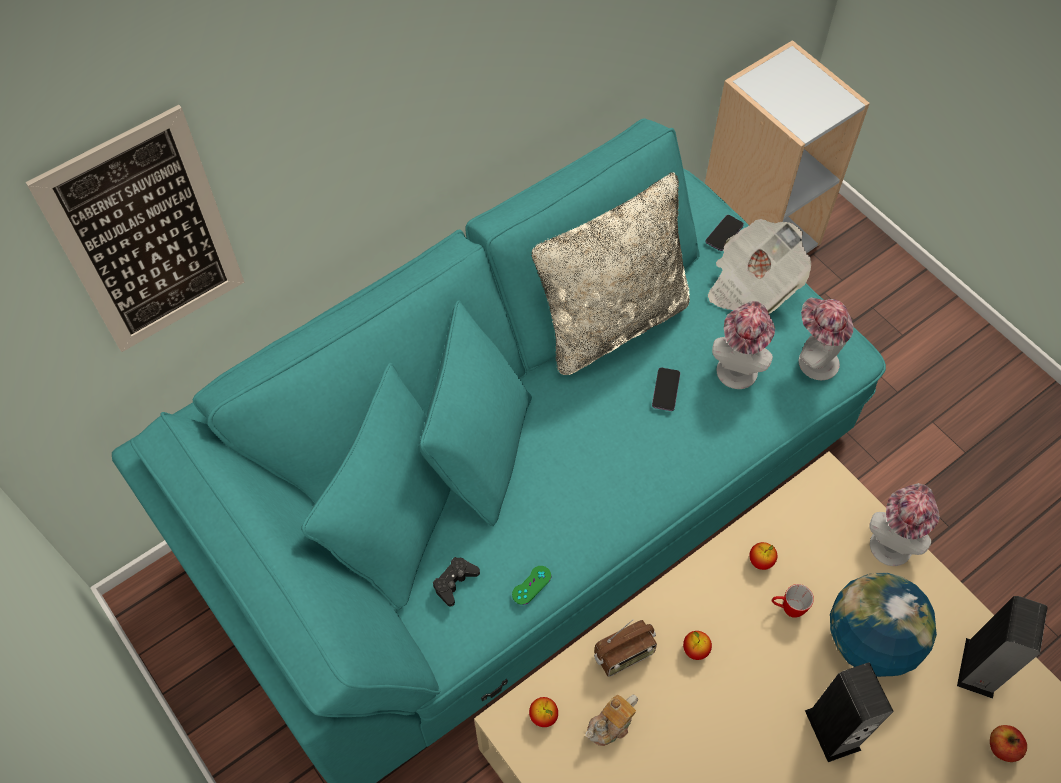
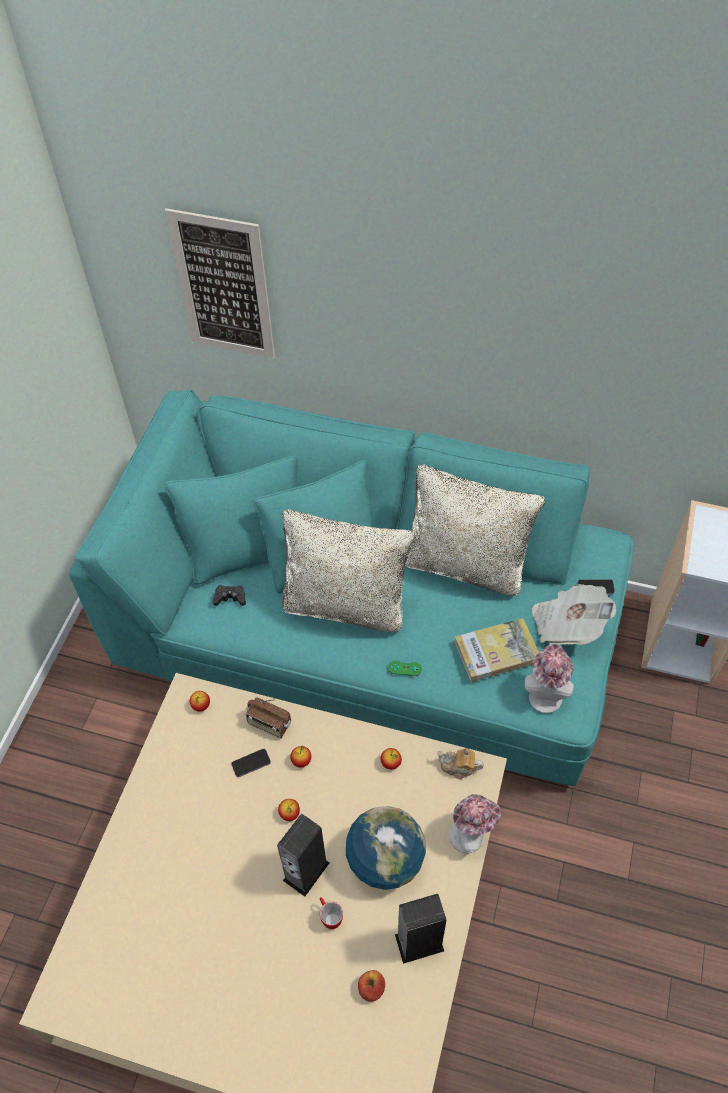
camera: 55 degrees right, 5 degrees down
(531, 585) = (257, 635): green game controller -> green game controller (404, 668)
(571, 469) = (346, 608): none -> beige pillow
(611, 725) = (220, 744): teapot -> teapot (458, 767)
(666, 390) = (442, 623): phone -> phone (251, 763)
(738, 366) = (496, 652): hat -> book
(752, 704) = (290, 814): none -> apple
(787, 608) = (370, 797): mug -> mug (329, 917)

